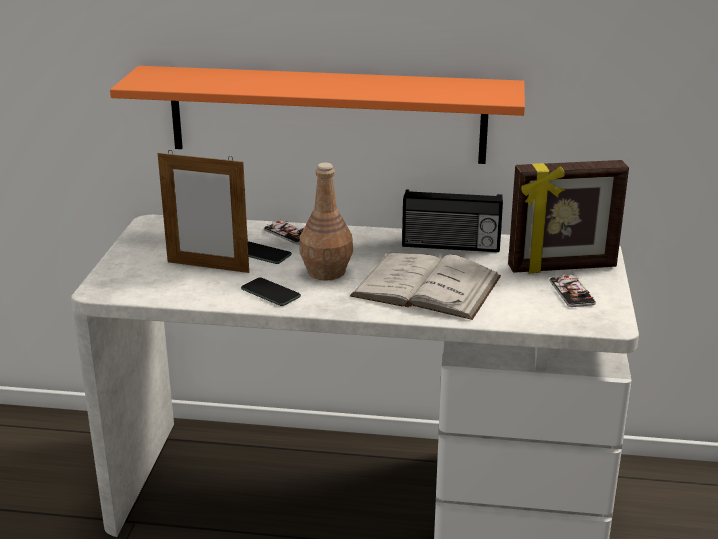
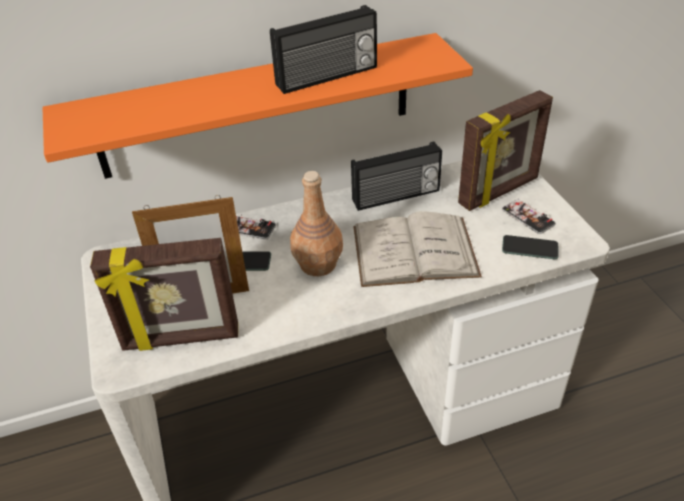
camera: 25 degrees left, 15 degrees up
(164, 286) = (181, 339): none -> picture frame
(270, 293) = (288, 309): phone -> phone (530, 248)
(381, 89) = (327, 77): none -> radio

